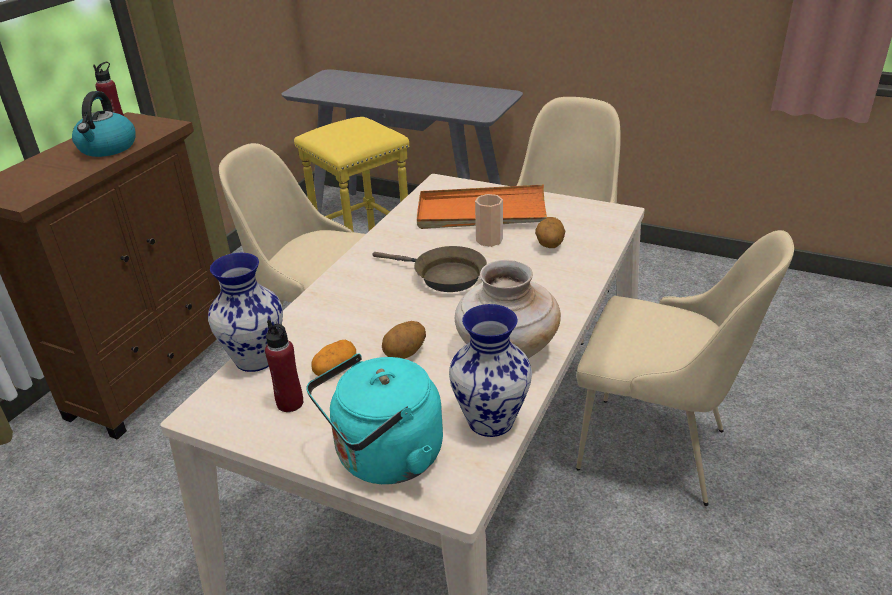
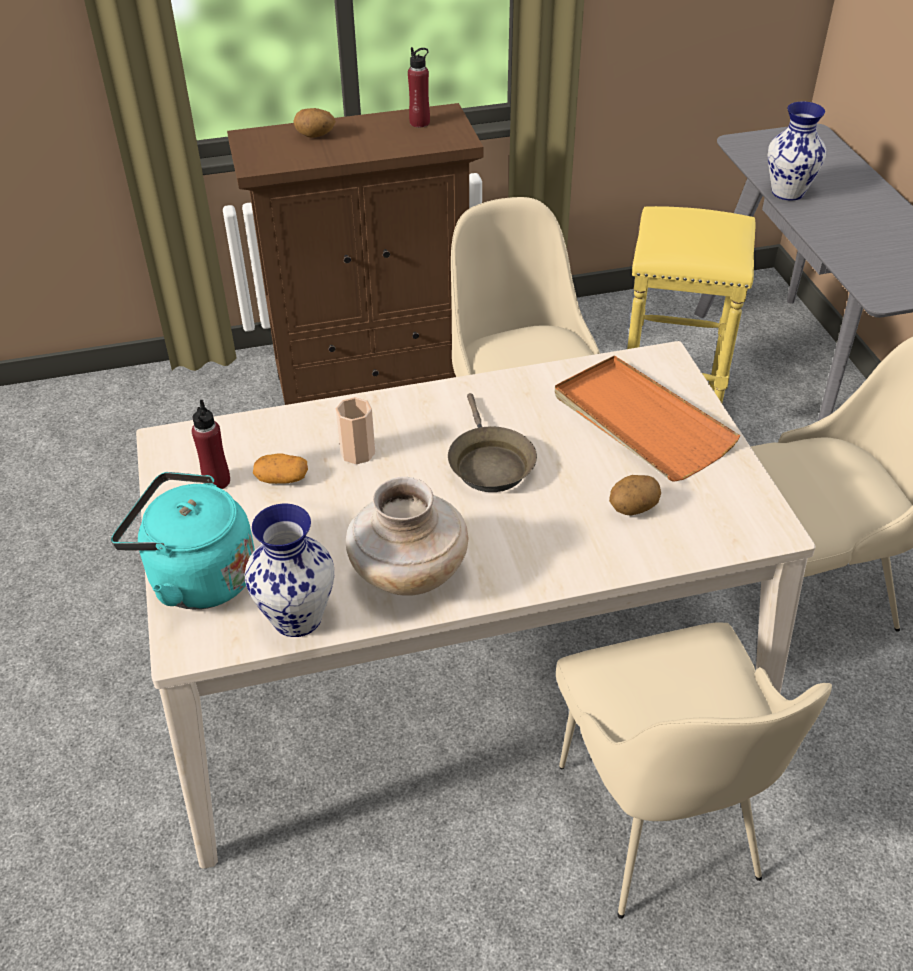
camera: 50 degrees right, 10 degrees up
(108, 148) = (380, 141): kettle -> none
(254, 359) = (252, 425): vase -> vase (787, 192)
(405, 354) = (341, 509): potato -> potato (315, 136)
(489, 240) = (591, 458): cup -> cup (357, 452)

